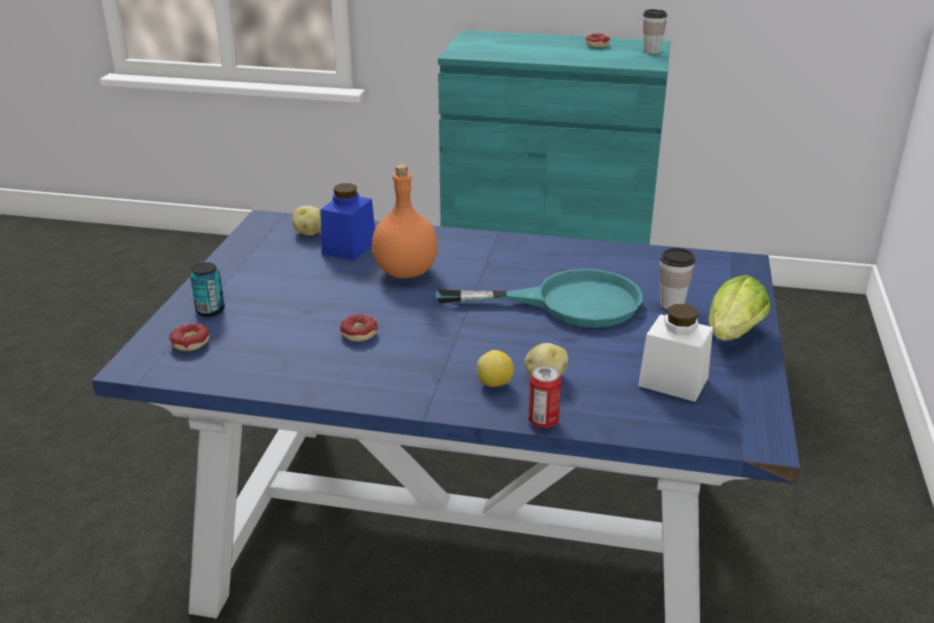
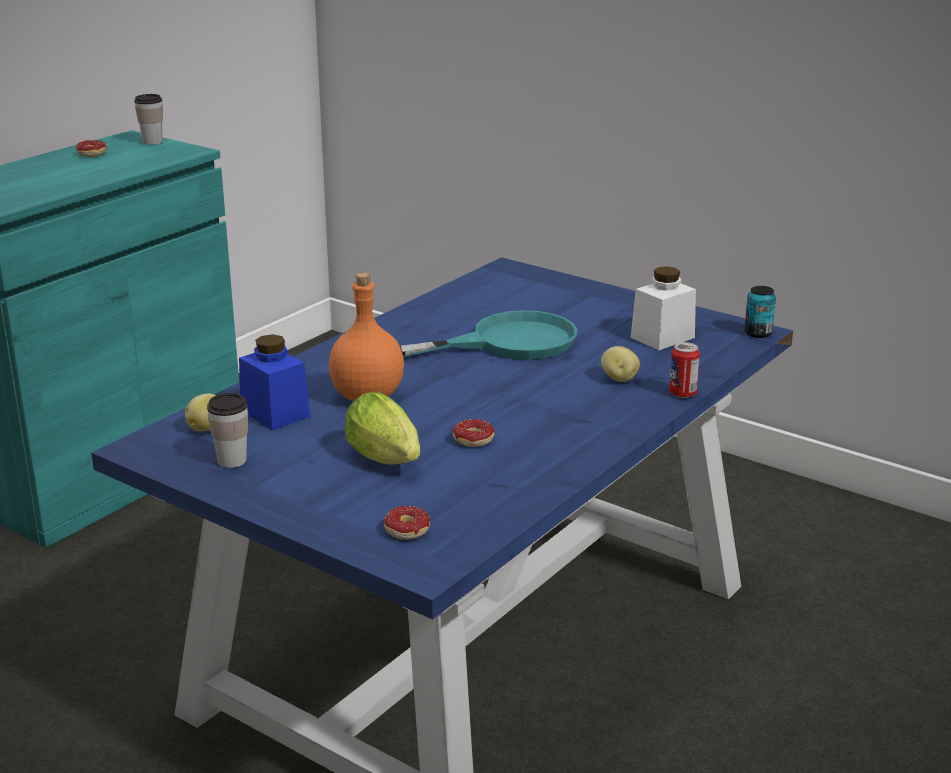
camera: 65 degrees left, 5 degrees down
(210, 310) = (341, 510): can -> can (758, 333)
(495, 384) = (613, 399): lemon -> none
(567, 303) = (505, 343): turquoise frying pan -> turquoise frying pan turned 45 degrees clockwise
(672, 304) = (547, 308): cup -> cup (232, 460)
(731, 337) = (616, 303): lettuce -> lettuce (388, 461)

